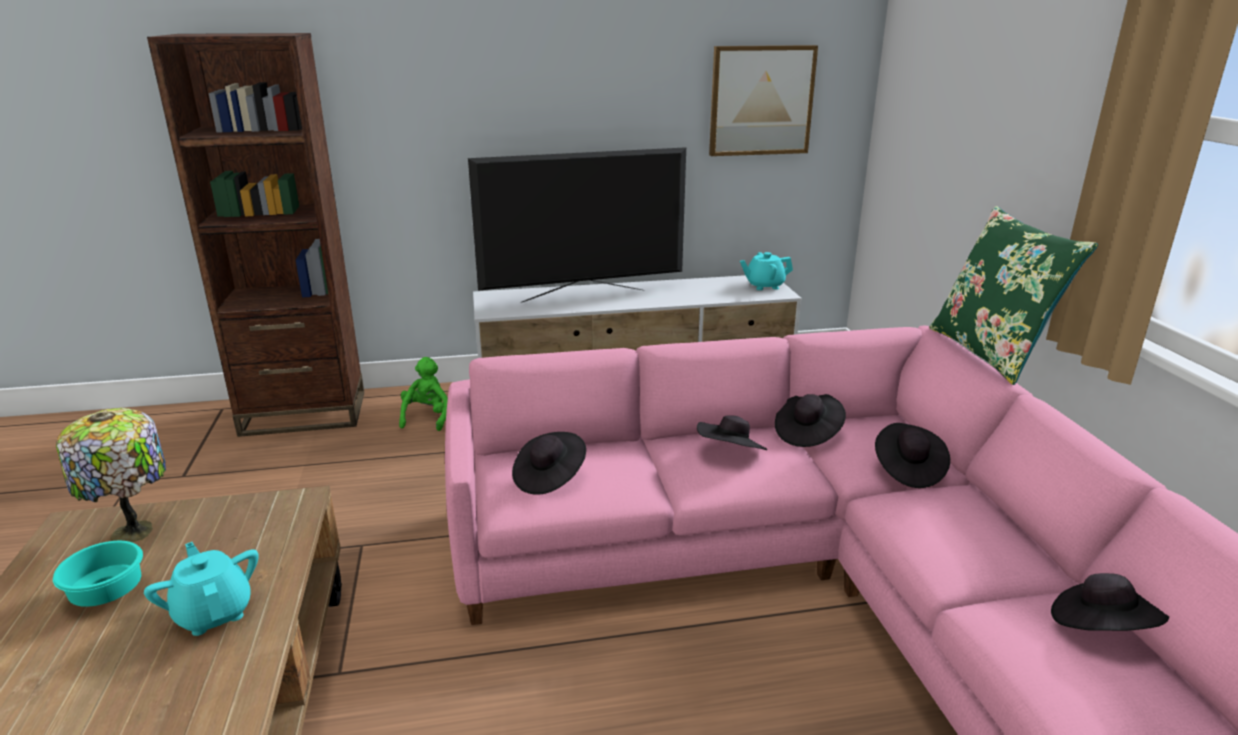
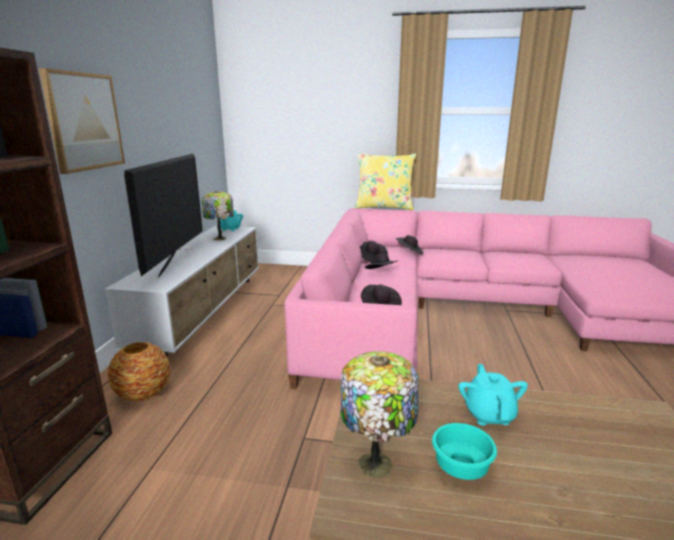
camera: 70 degrees left, 5 degrees down
(214, 613) = (489, 414): turquoise teapot -> turquoise teapot turned 105 degrees clockwise
(427, 417) = (143, 393): green plush toy -> vase
(707, 292) = (220, 238): none -> table lamp
(761, 100) = (194, 126): picture -> picture (84, 121)
(990, 353) = (384, 207): green pillow -> yellow pillow
(1100, 625) = (505, 253): black hat -> none

